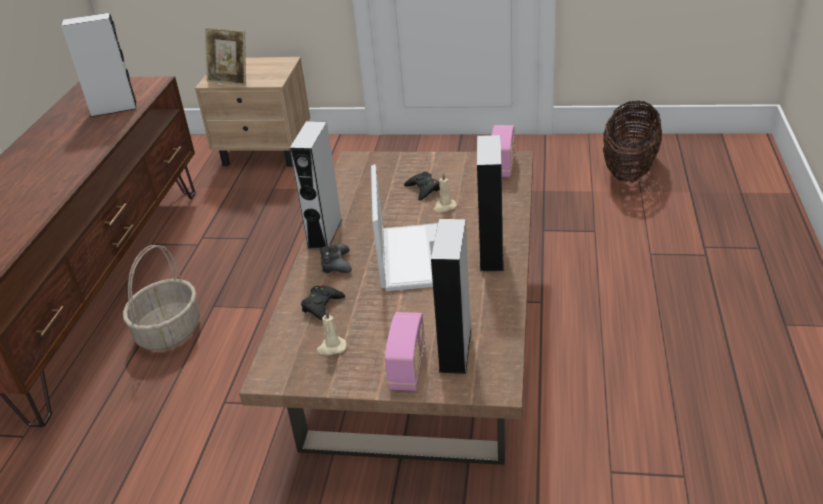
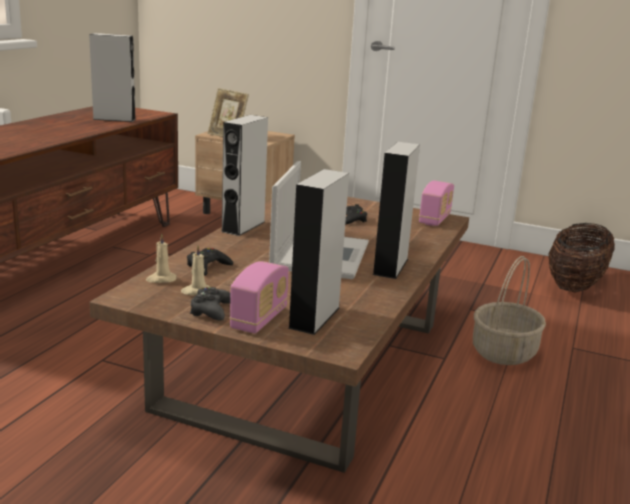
camera: 10 degrees right, 15 degrees down
(169, 331) = (87, 302): basket -> basket (503, 352)
(336, 264) = (239, 245): black game controller -> black game controller (211, 310)
(444, 207) = (363, 232): beige candle -> beige candle (161, 279)

